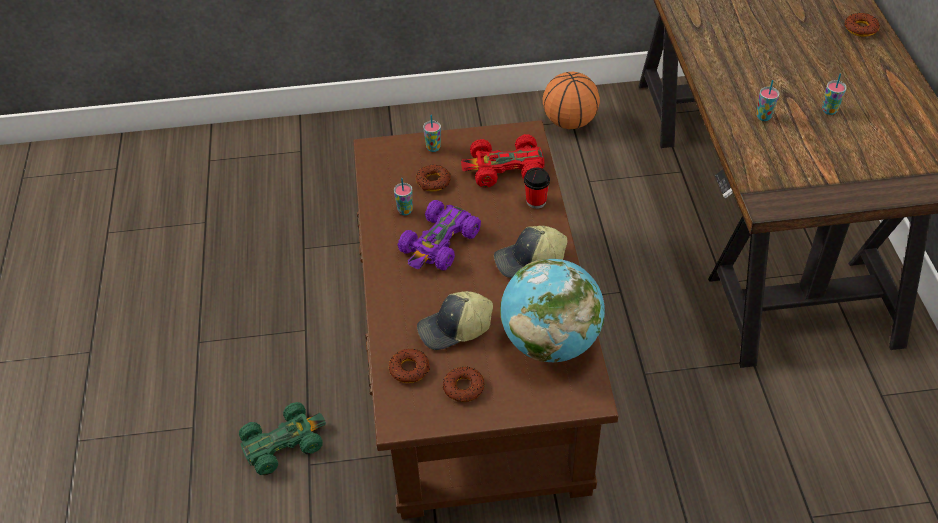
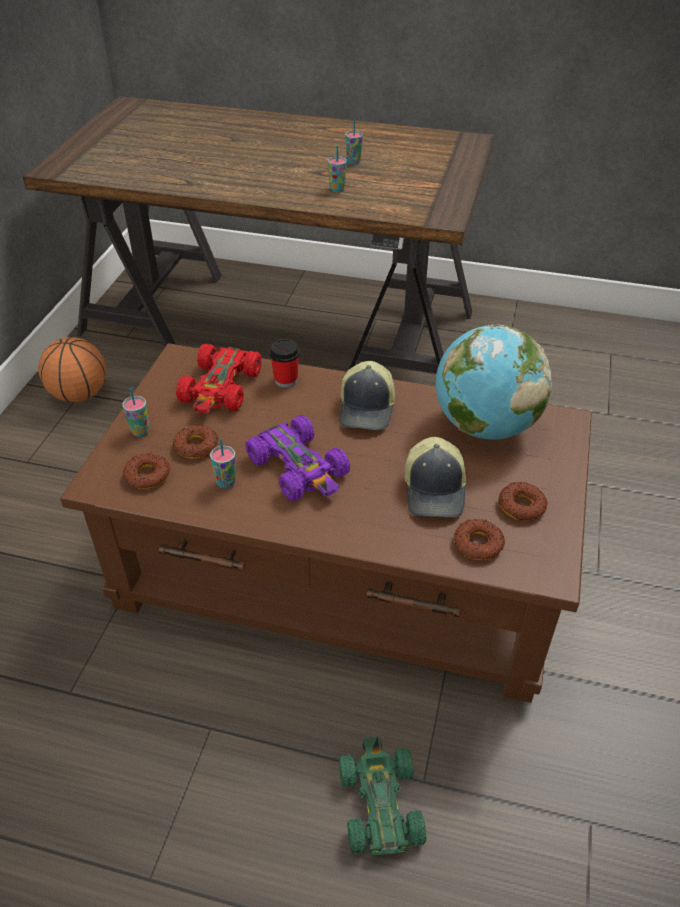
camera: 70 degrees left, 5 degrees down
(861, 28) = (267, 122): donut -> donut (147, 475)

